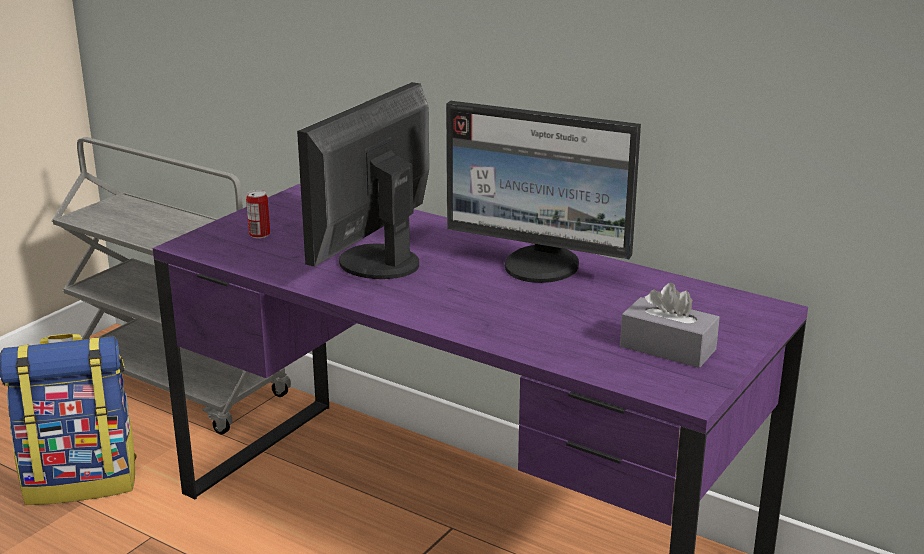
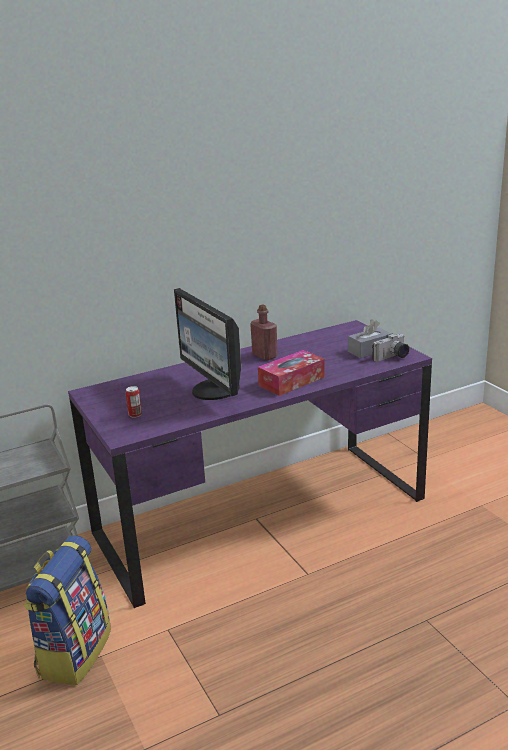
camera: 60 degrees left, 0 degrees up
(460, 310) = (291, 381): none -> tissue box
(541, 267) = (264, 356): monitor -> red bottle
(659, 377) = (392, 357): none -> camera

